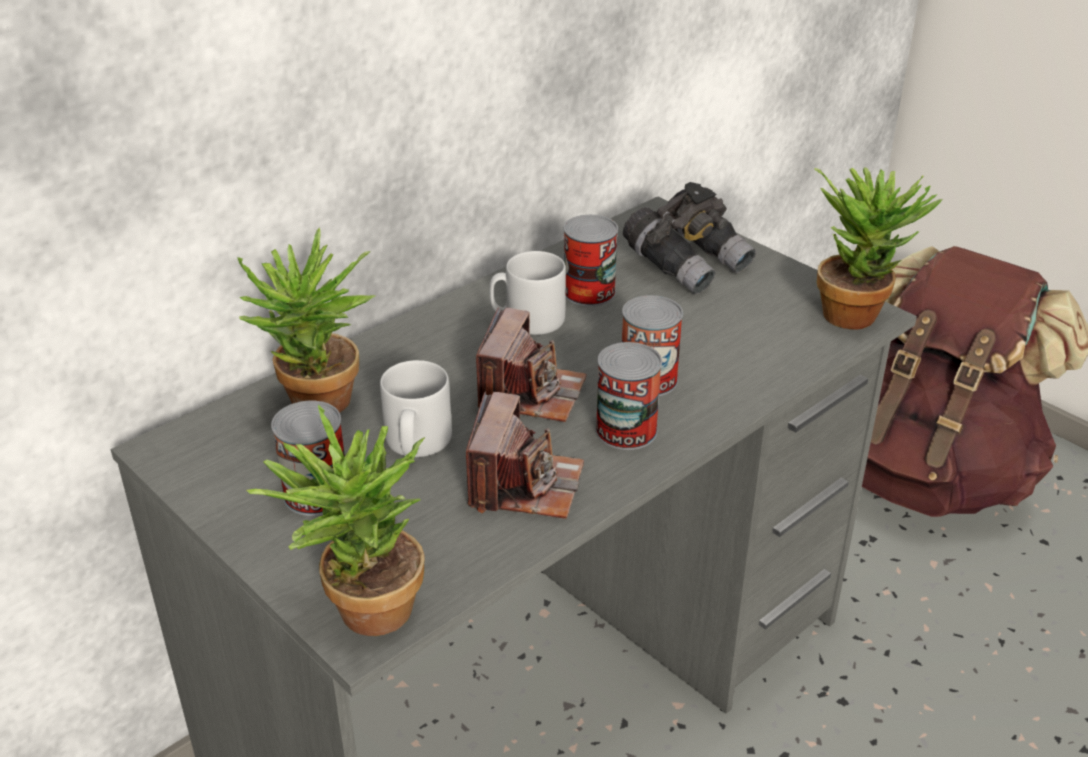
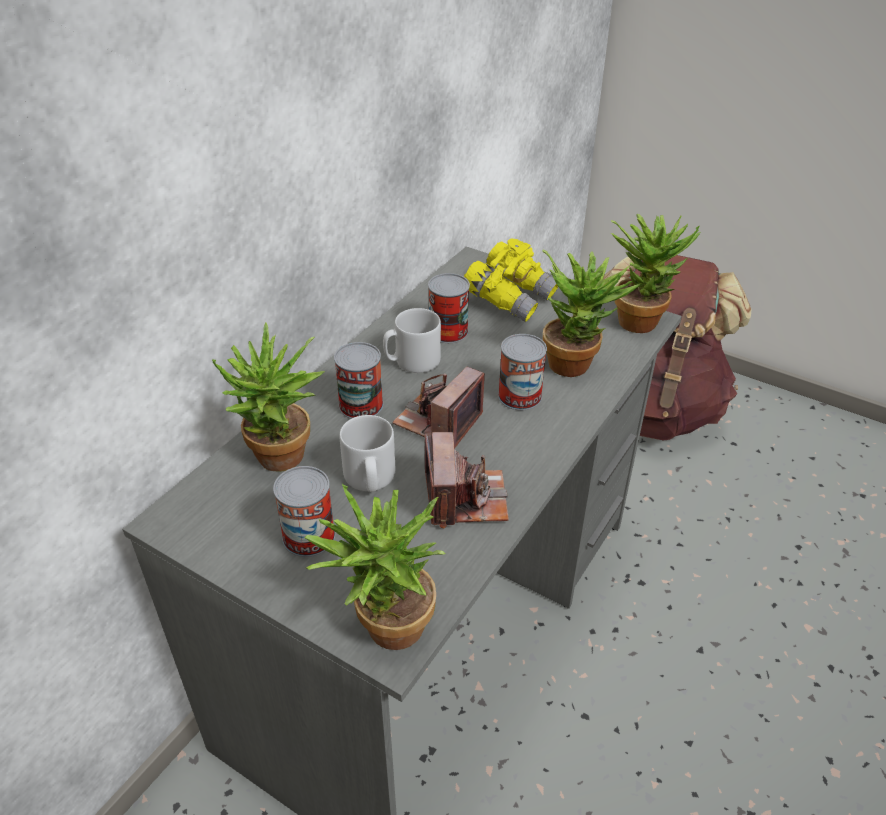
camera: 15 degrees left, 5 degrees up
(530, 393) = (439, 421): camera -> camera turned 150 degrees counterclockwise
(626, 430) = (520, 440): can -> can (361, 405)
(688, 264) = (510, 298): grey binoculars -> yellow binoculars
(742, 351) = (576, 362): none -> potted plant

